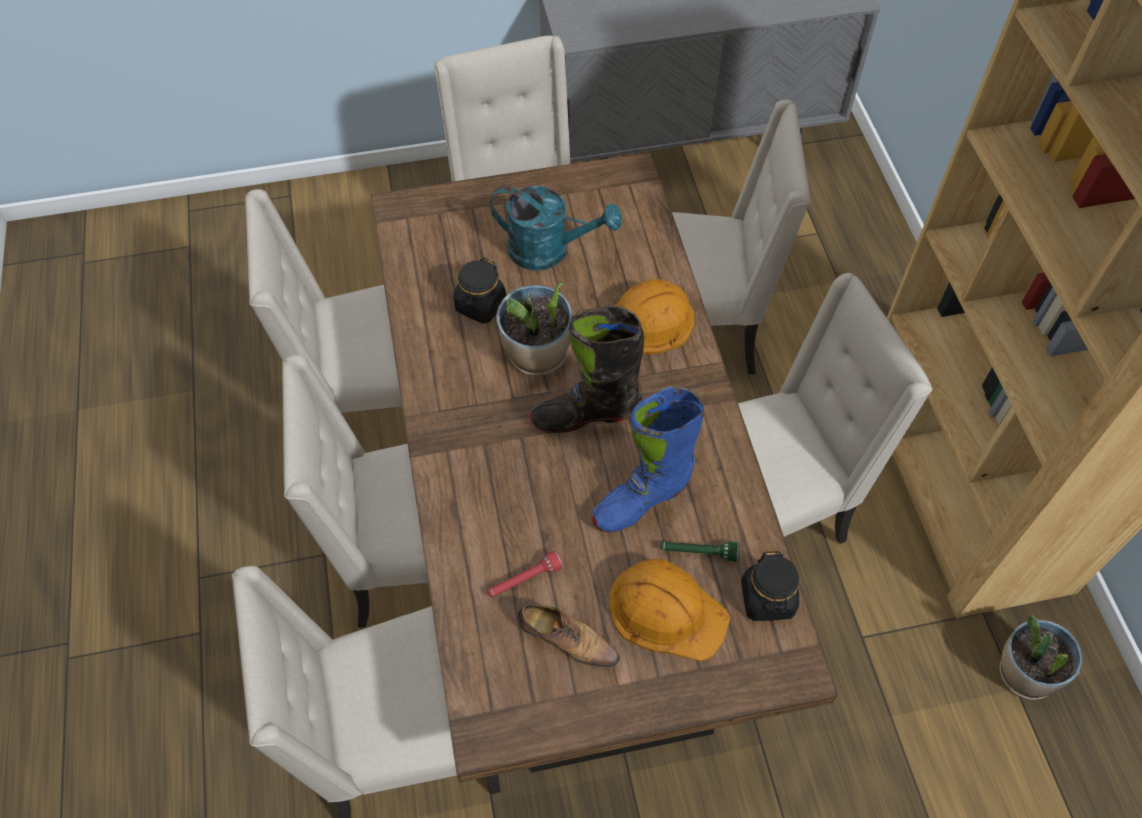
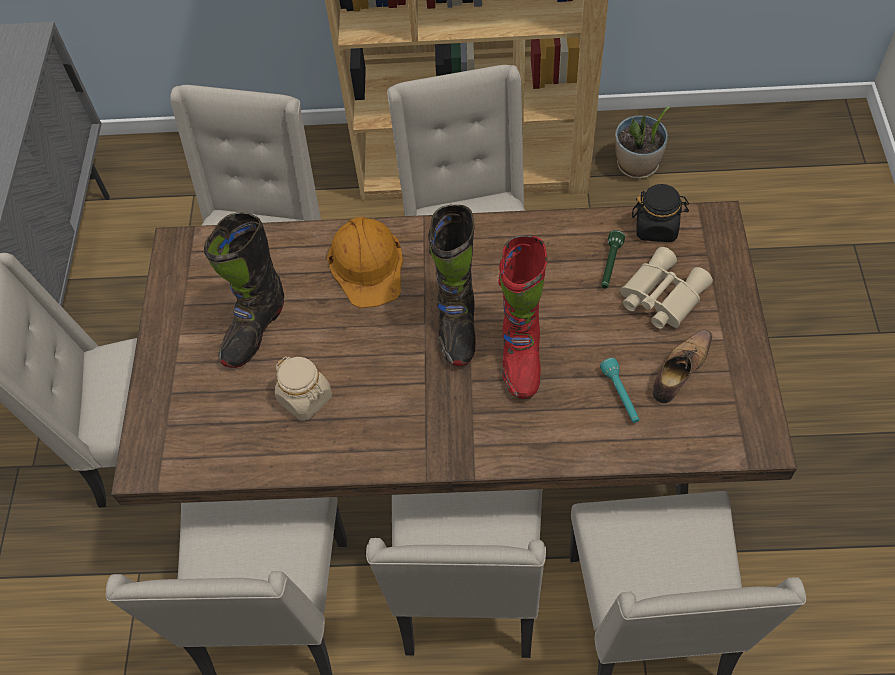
camera: 75 degrees left, 0 degrees up
(480, 305) = (305, 398): black jar -> beige jar
(524, 580) = (620, 395): red flashlight -> turquoise flashlight
(537, 355) = (380, 356): potted plant -> none
(549, 251) = (254, 329): turquoise watering can -> black boot
(558, 478) = (520, 356): none -> red boot
(642, 499) = (553, 296): blue boot -> none
(666, 610) = (660, 296): orange hard hat -> beige binoculars

